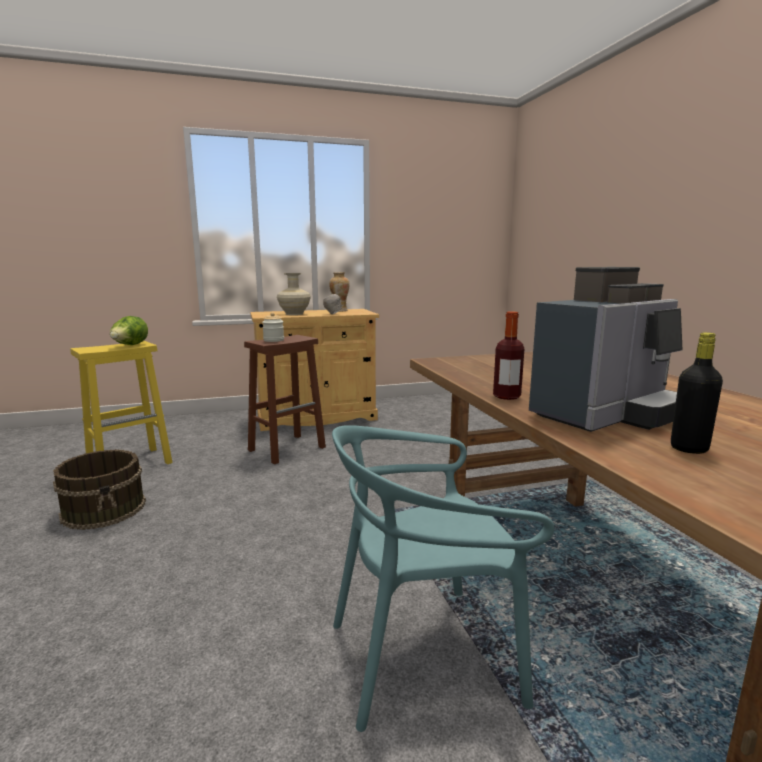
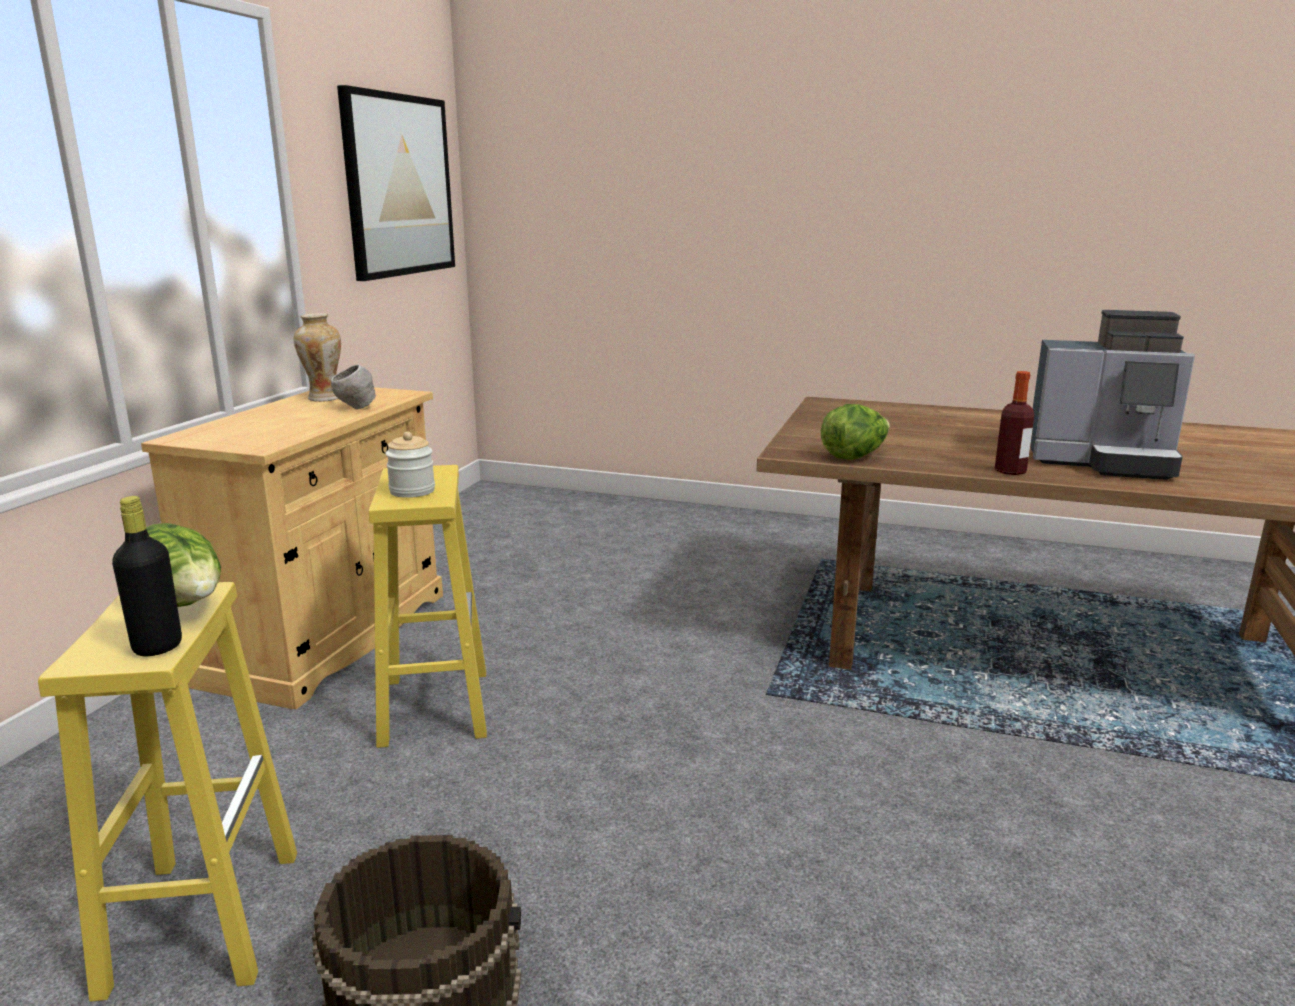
camera: 55 degrees left, 5 degrees up
(288, 448) = (434, 706): brown stool -> yellow stool
(294, 314) = (289, 425): beige vase -> none
(424, 655) = (1078, 779): turquoise chair -> none
(451, 221) = (398, 186): none -> picture
(454, 369) = (854, 456): none -> lettuce
(606, 415) = (1103, 462): coffee machine -> coffee machine turned 105 degrees clockwise
(689, 448) = (1209, 471): black bottle -> black bottle (157, 647)

